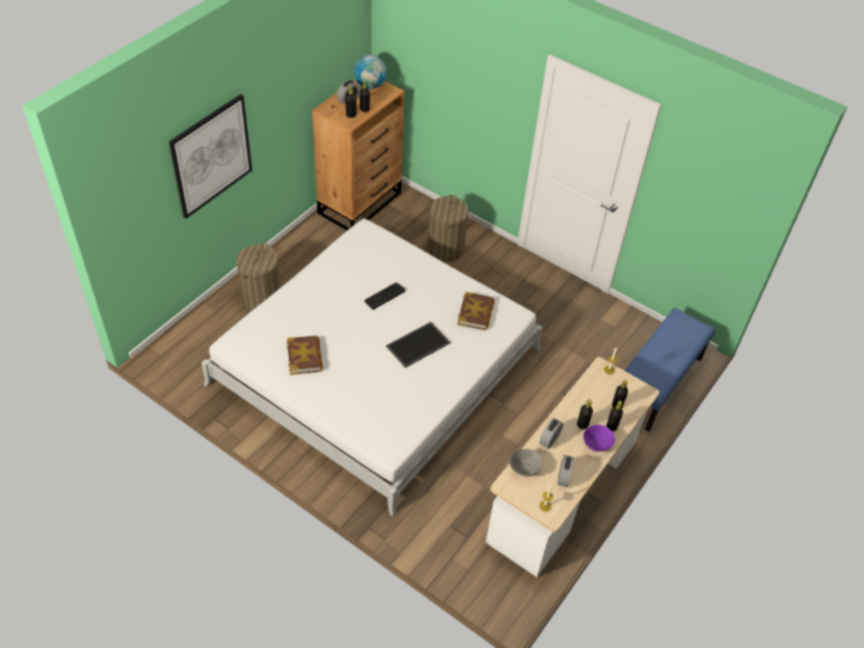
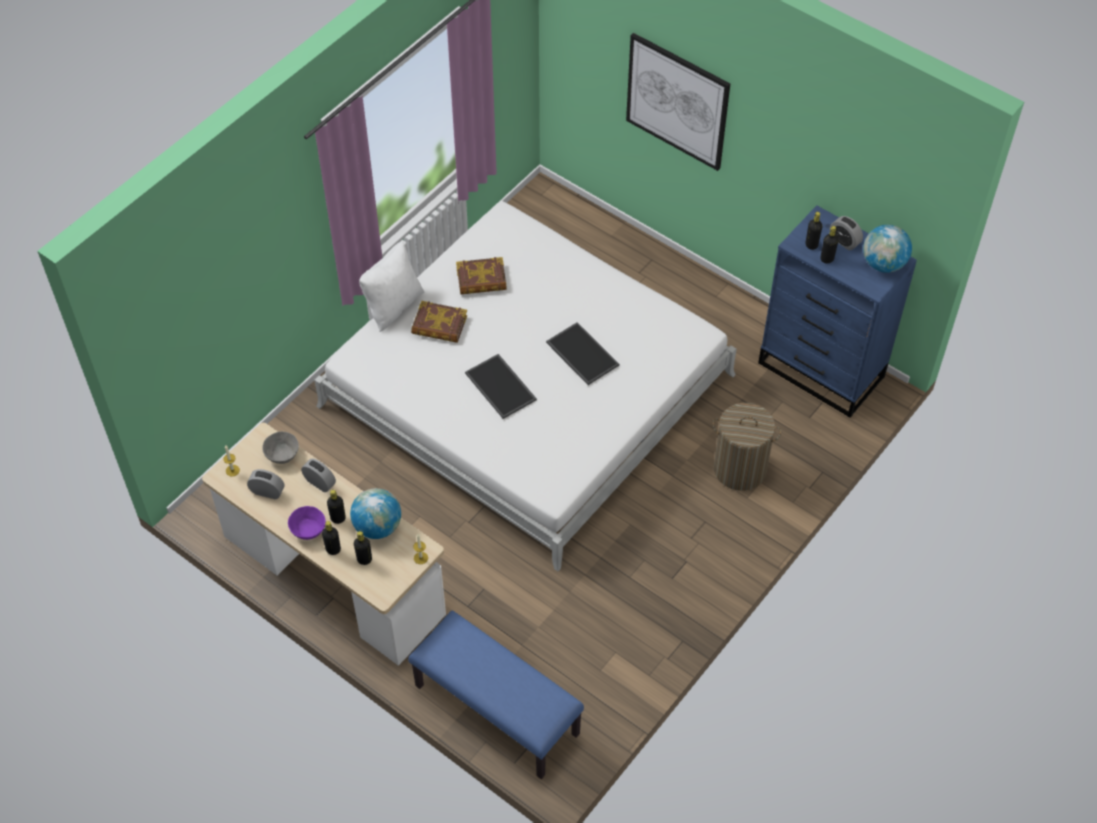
camera: 95 degrees right, 5 degrees up
(262, 299) = (633, 276): laundry basket -> none
(328, 421) = (393, 306): none -> white pillow
(360, 202) = (822, 370): brown dresser -> blue dresser
(384, 296) = (581, 354): keyboard -> tray
(476, 313) = (554, 449): book -> book (439, 326)
(585, 398) = (377, 526): none -> globe

